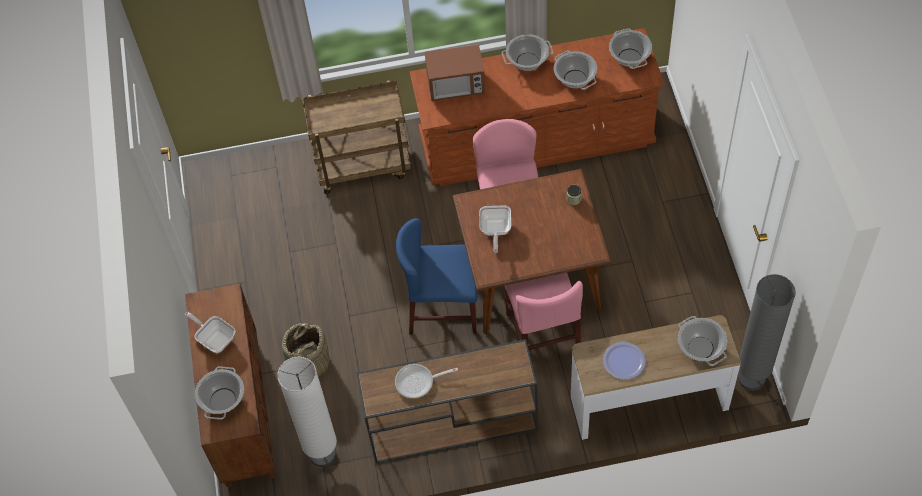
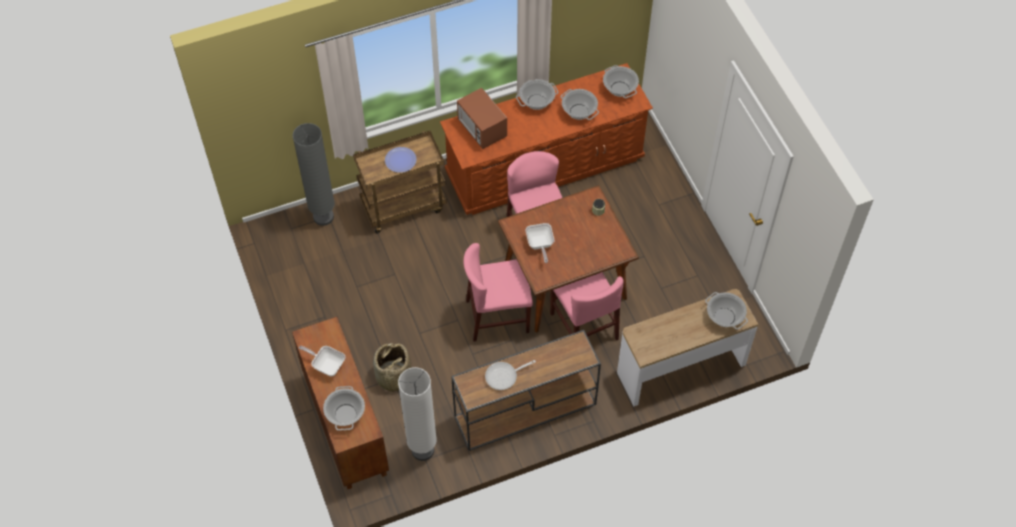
camera: 15 degrees left, 0 degrees up
(443, 309) = (497, 316): blue chair -> pink chair
(456, 86) = (482, 129): microwave -> microwave turned 75 degrees clockwise
(624, 361) = (666, 336): plate -> plate (400, 160)
(751, 379) = (758, 338): grey floor lamp -> grey floor lamp (323, 217)

